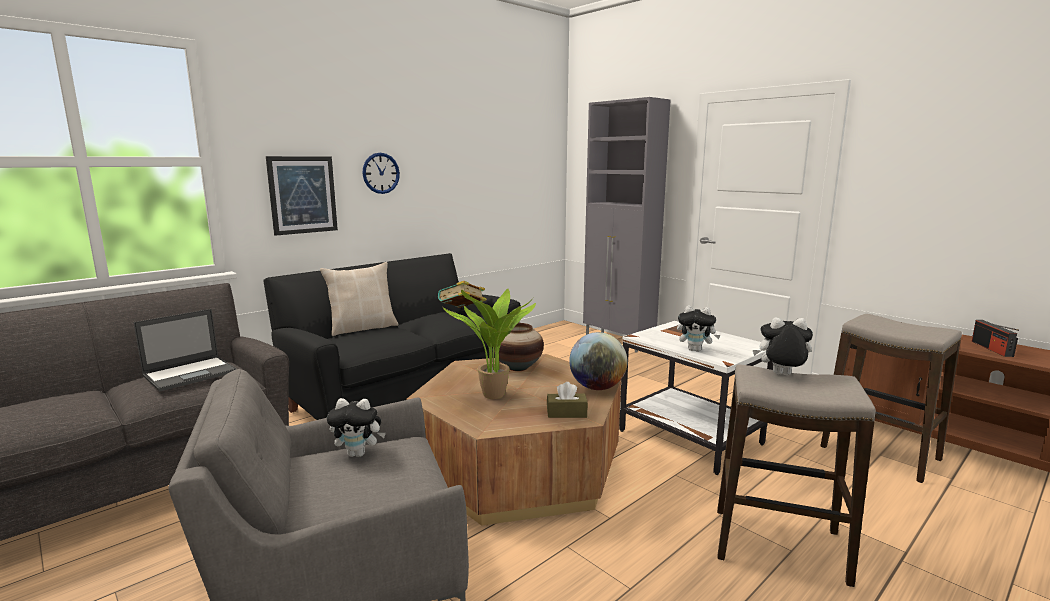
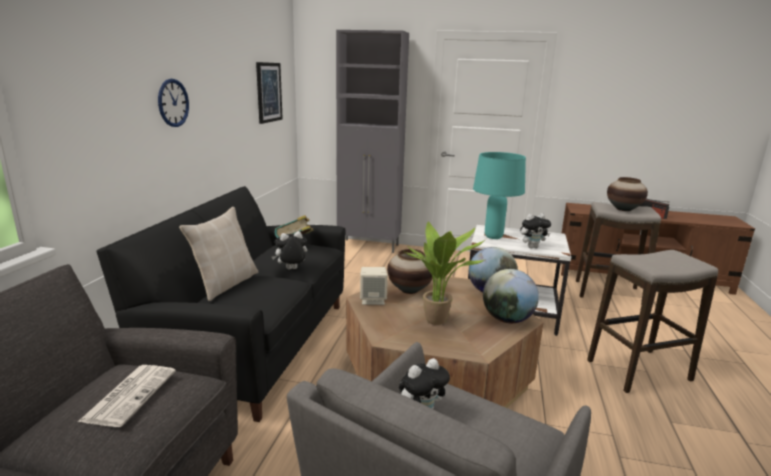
camera: 35 degrees left, 5 degrees up
(191, 373) = (130, 394): laptop -> newspaper
(302, 195) = (106, 135): picture -> picture (268, 92)
(470, 368) = (373, 300): none -> beige speaker
(566, 413) = (507, 320): brown tissue box -> globe
(667, 334) = (493, 237): none -> turquoise table lamp
(780, 375) = (645, 257): plush toy -> plush toy (291, 269)
(896, 326) = (623, 209): none -> vase

